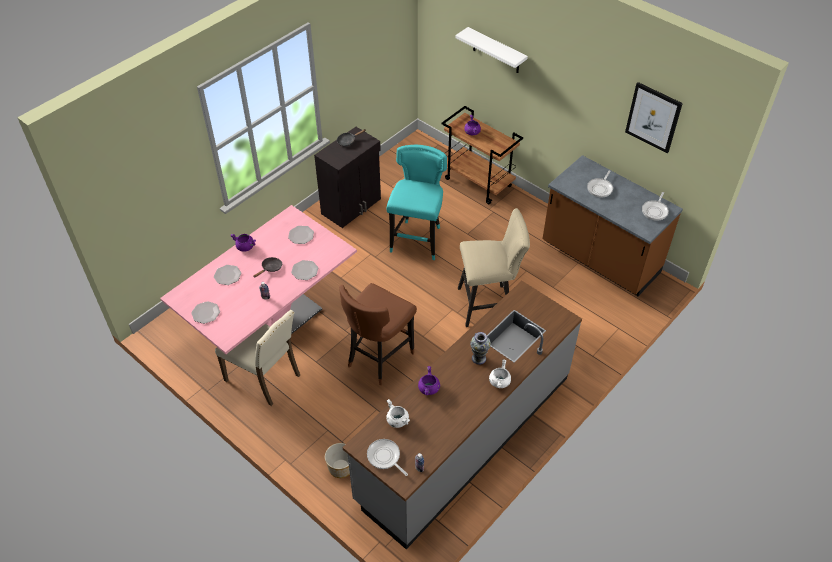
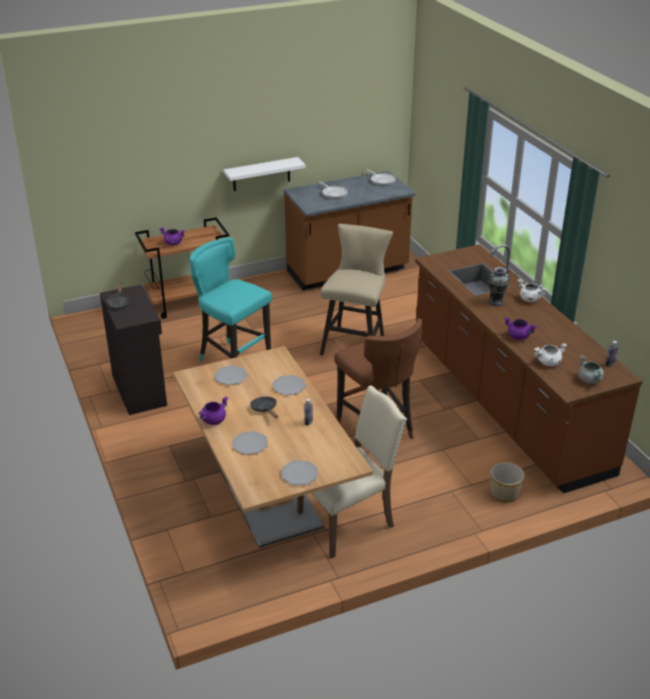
camera: 65 degrees left, 15 degrees down
(271, 323) = (269, 497): pink dining table -> brown dining table
(385, 457) = (589, 380): frying pan -> grey cooking pot
(464, 437) = (505, 404): grey counter -> brown counter
(496, 51) = (159, 141): white shelf -> white shelf (261, 174)
(653, 117) = (341, 101): picture -> none

